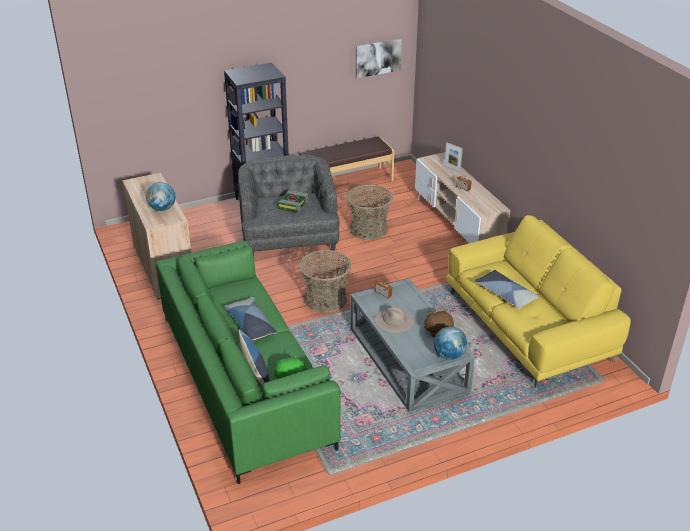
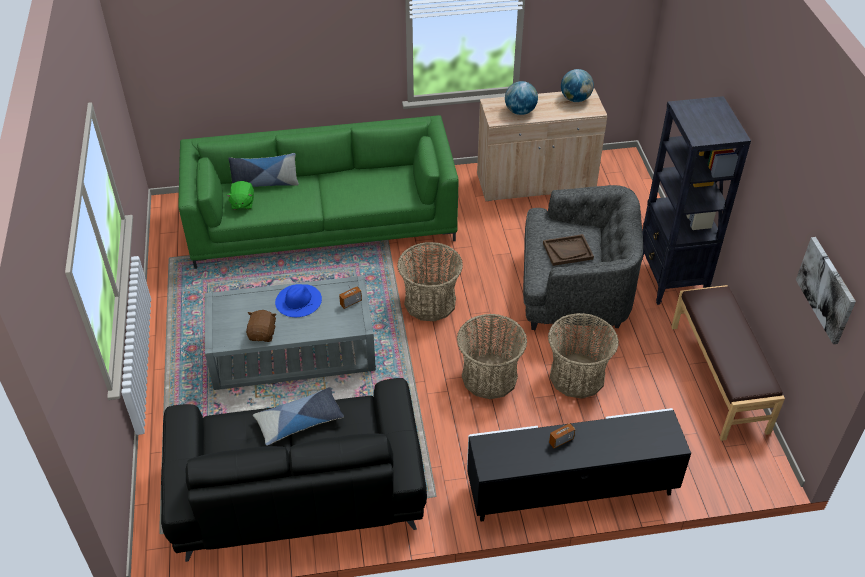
camera: 105 degrees right, 10 degrees up
(250, 325) = (338, 188): pillow -> none
(292, 204) = (568, 251): book -> brown tray
(387, 262) = (489, 377): none -> basket
(394, 320) = (298, 300): beige hat -> blue hat
(449, 355) = (217, 331): globe -> globe (575, 99)
(452, 169) = (627, 445): picture frame -> none
(457, 224) = (570, 488): beige tv stand -> black tv stand
(528, 326) = (297, 489): yellow sofa -> black sofa

